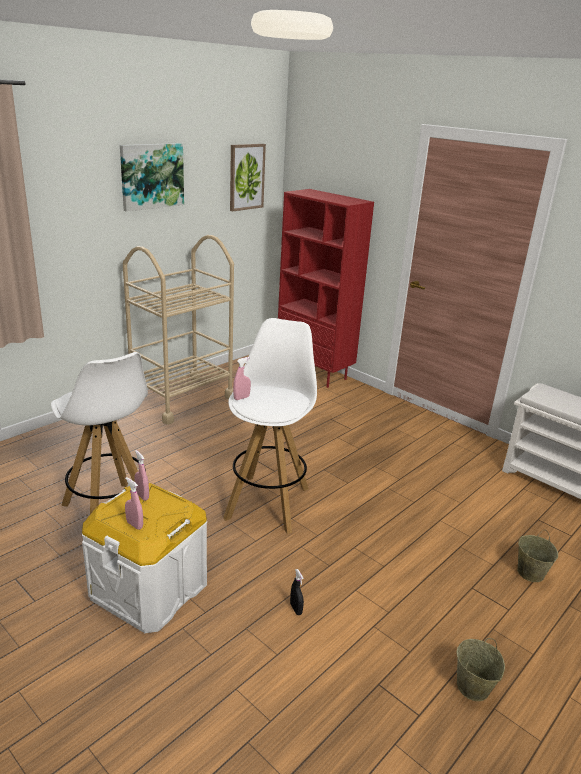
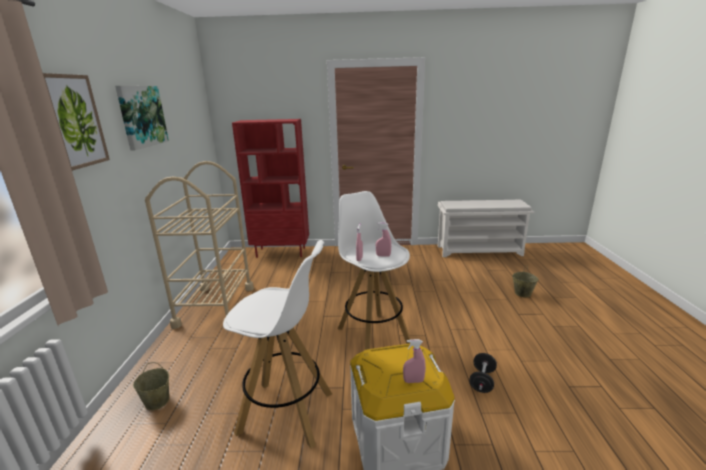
camera: 40 degrees left, 5 degrees down
(142, 496) = (379, 360): pink spray bottle -> pink spray bottle (383, 255)
(246, 177) = (194, 116): picture -> picture (74, 121)
(296, 609) = (482, 381): black spray bottle -> black dumbbell
(473, 687) = (591, 356): beige bucket -> beige bucket (157, 401)

